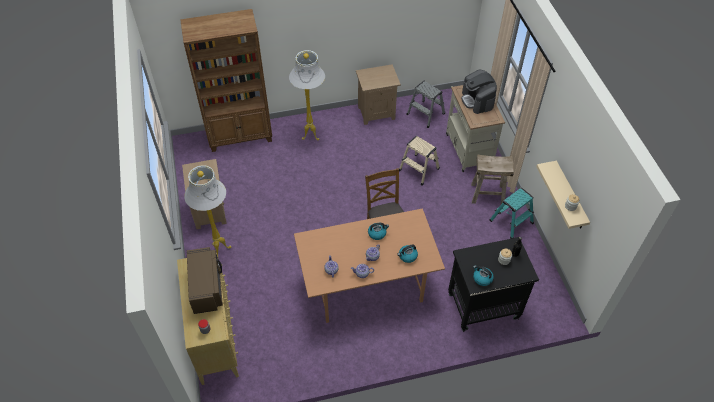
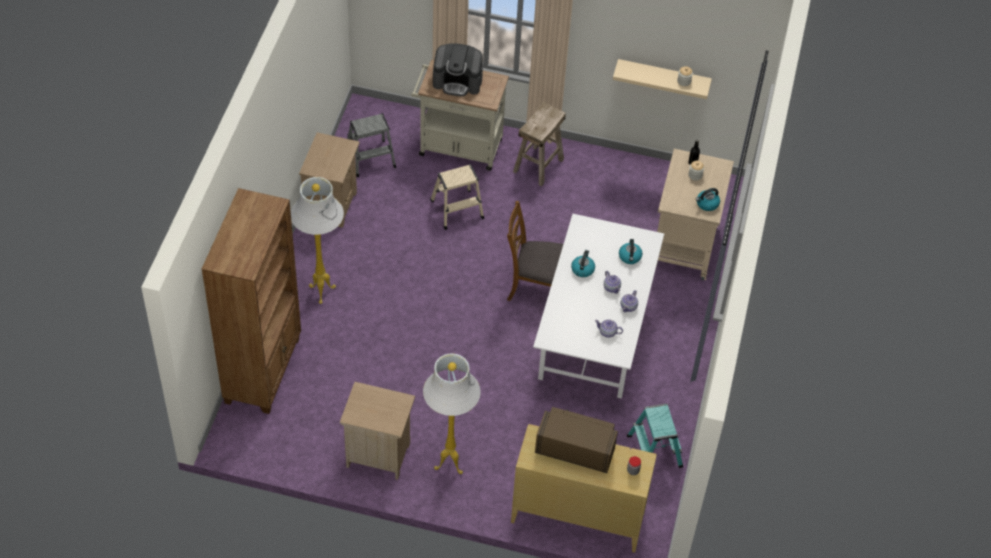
camera: 65 degrees left, 0 degrees up
(366, 285) = (594, 338): brown dining table -> white dining table
(482, 306) = (683, 248): black cart -> beige cart
(511, 222) = (590, 165): turquoise step ladder -> turquoise step ladder (654, 451)

